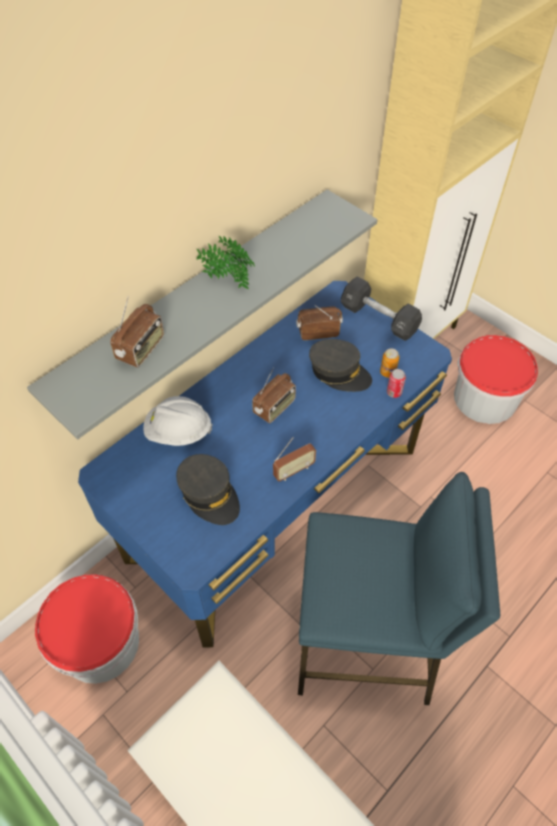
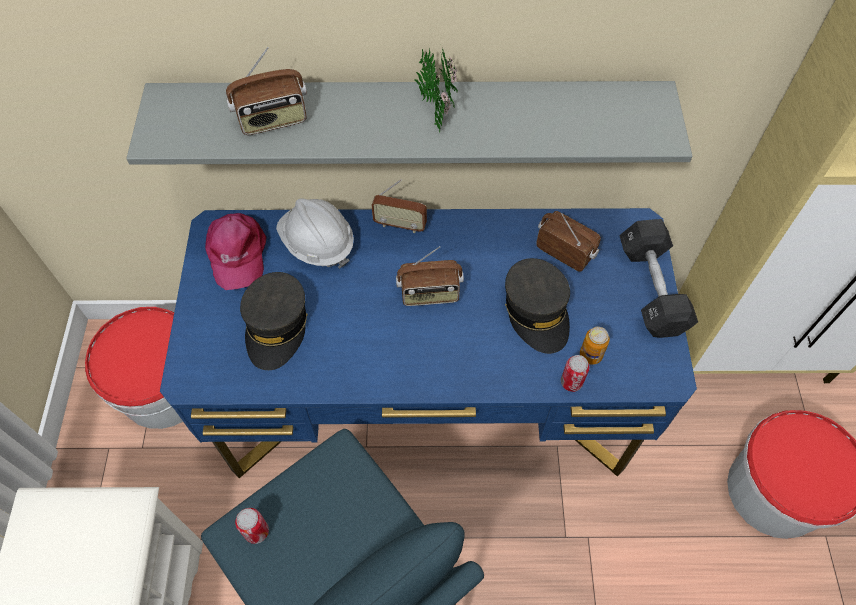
camera: 45 degrees right, 5 degrees up
(134, 476) = (237, 253): none -> pink cap
(293, 470) = (374, 372): radio -> radio (400, 225)
(332, 602) = (256, 531): none -> can

